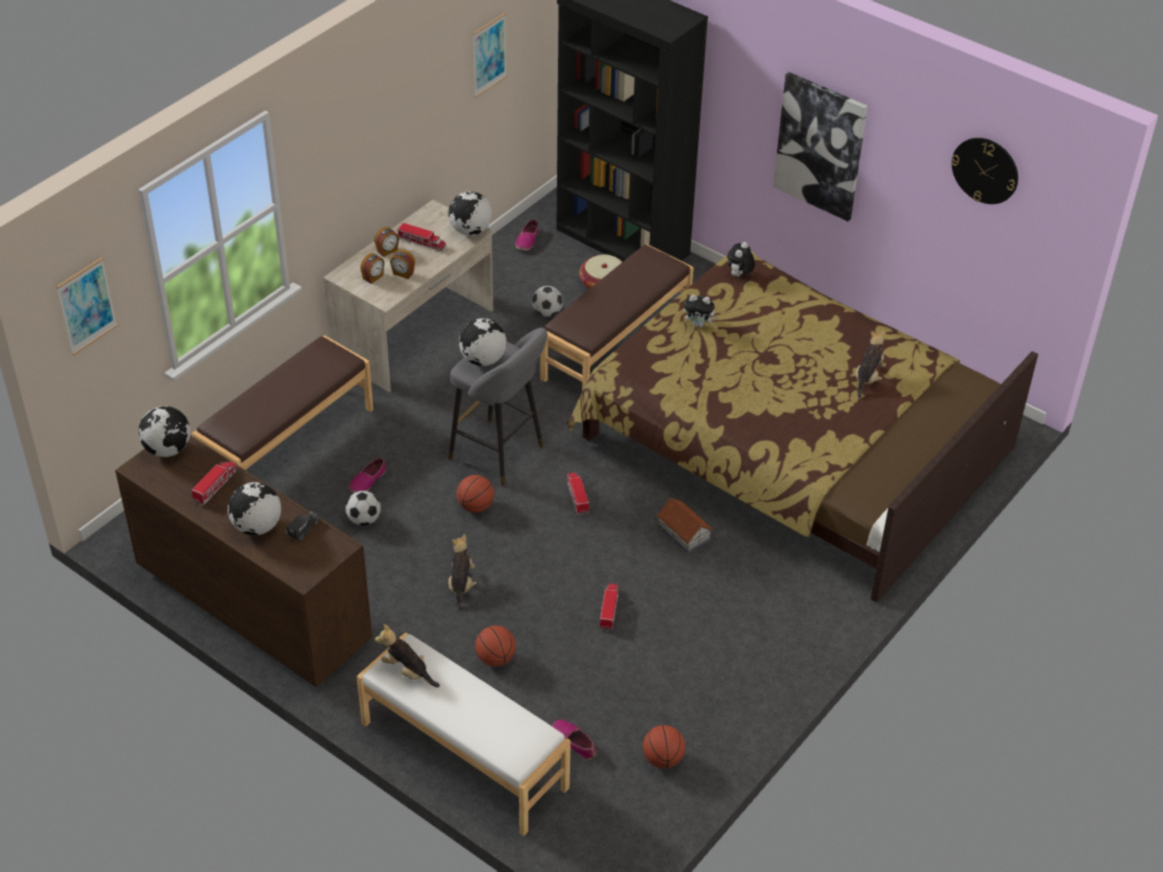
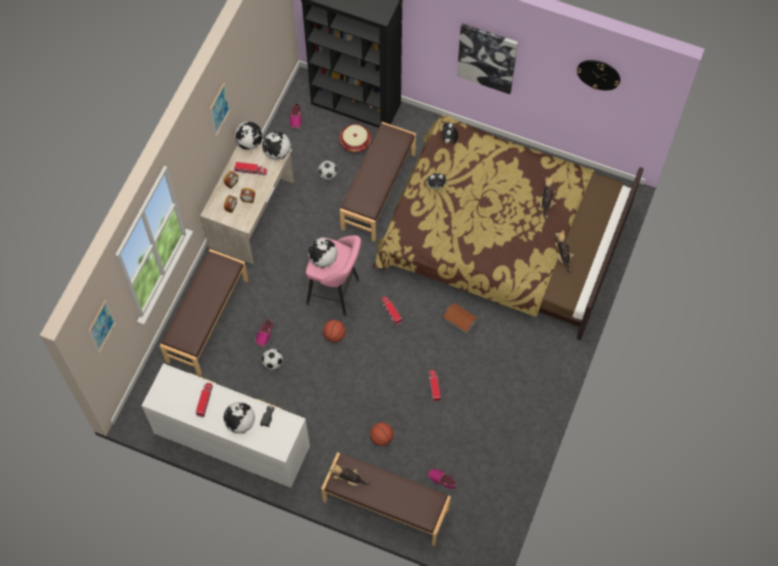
camera: 15 degrees left, 20 degrees up
(168, 449) = (166, 382): globe -> globe (249, 143)
(253, 606) = (232, 441): brown dresser -> white dresser
(461, 585) = (345, 393): plush toy -> plush toy (563, 256)
(463, 756) = (385, 506): white bench -> brown bench
(489, 55) = (261, 38): picture -> picture (219, 109)
(500, 454) = (336, 293): grey stool -> pink stool
(663, 759) = (493, 477): basketball -> none

